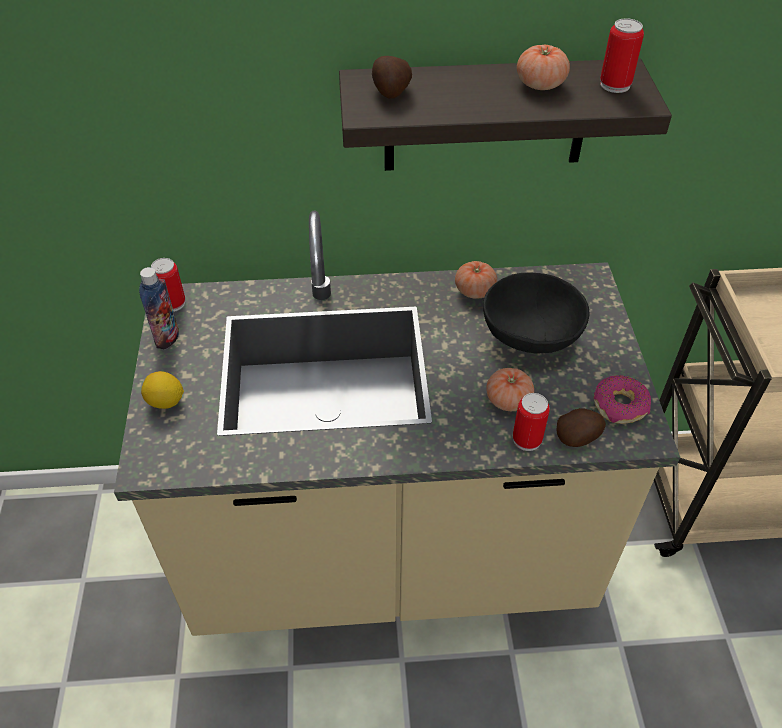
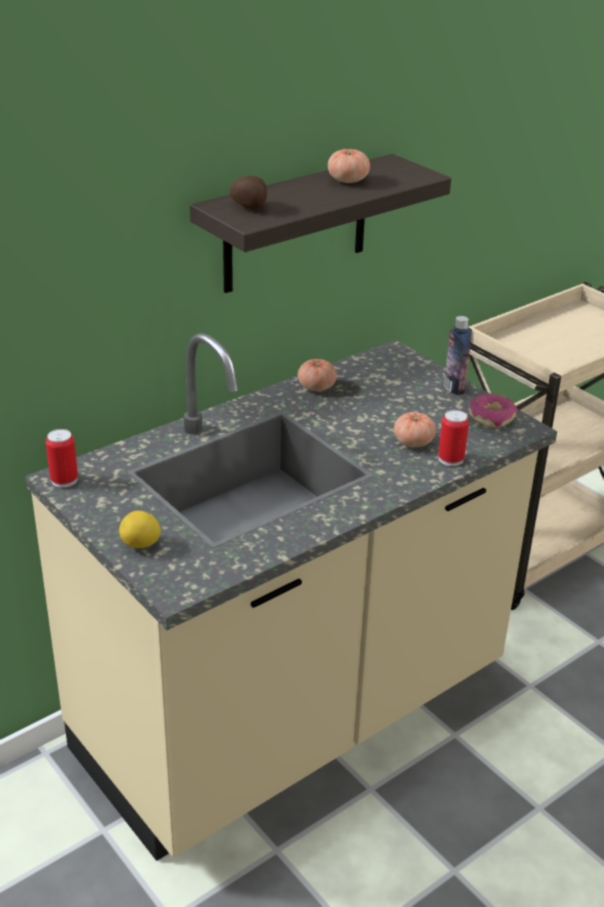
camera: 35 degrees left, 15 degrees down
(167, 337) = (88, 504): bottle -> bottle (454, 388)
(531, 336) = (389, 400): black bowl -> none
(578, 437) = (483, 445): potato -> none
(615, 85) = (396, 170): can -> none

